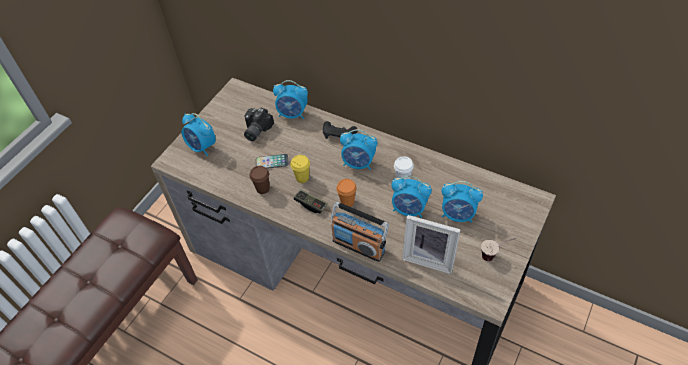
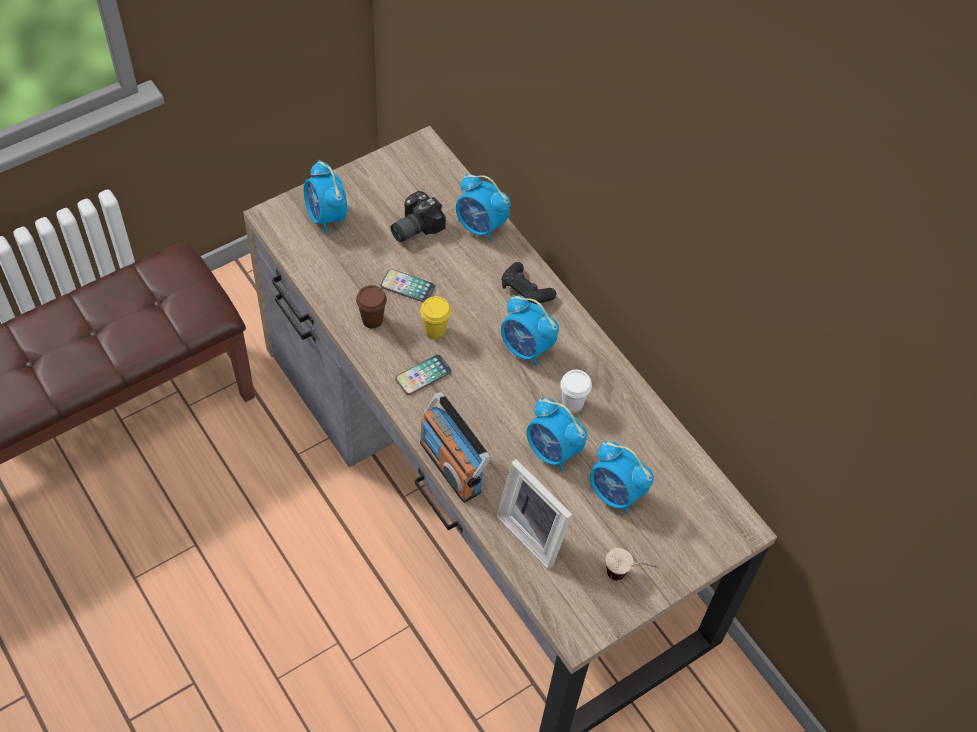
camera: 20 degrees right, 5 degrees up
(311, 204) = (423, 375): game controller -> phone
(347, 202) = (474, 397): orange cup -> none

